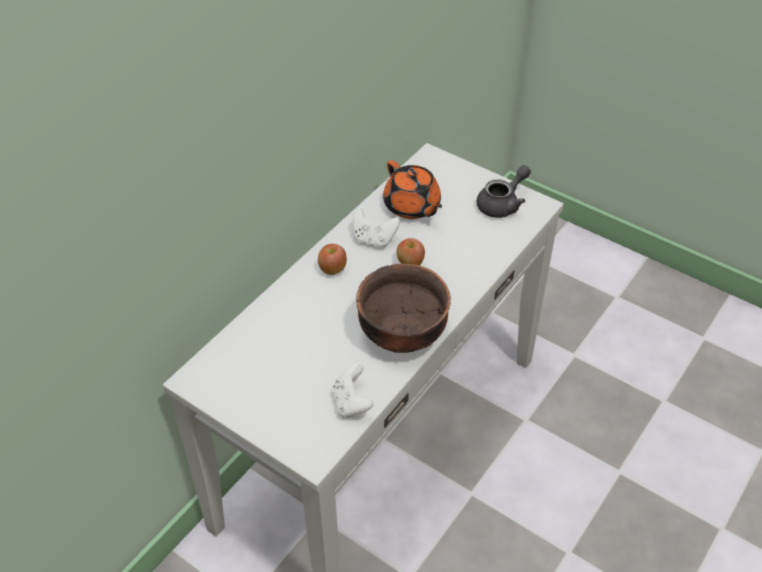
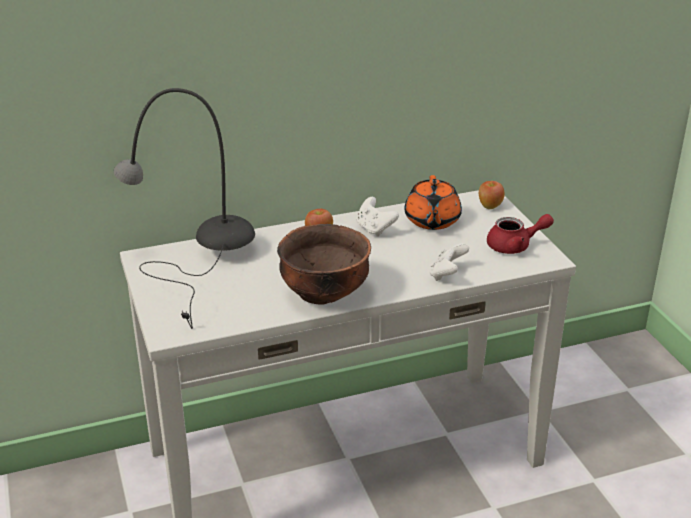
camera: 35 degrees right, 15 degrees down
(258, 360) = (199, 264): none -> grey table lamp
(351, 403) = (233, 316): white game controller -> white game controller (447, 275)
(410, 264) = (385, 254): apple -> apple (489, 206)
(502, 204) = (515, 246): grey teapot -> red teapot

